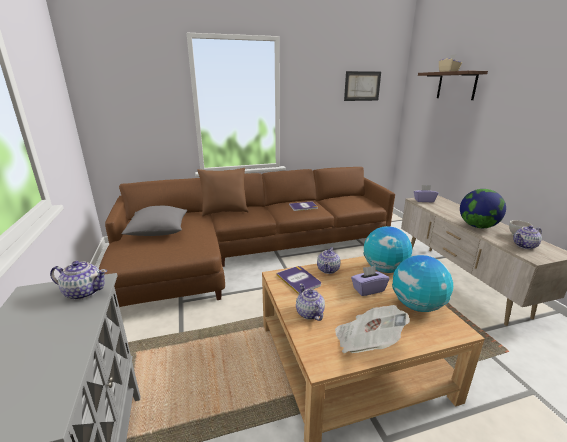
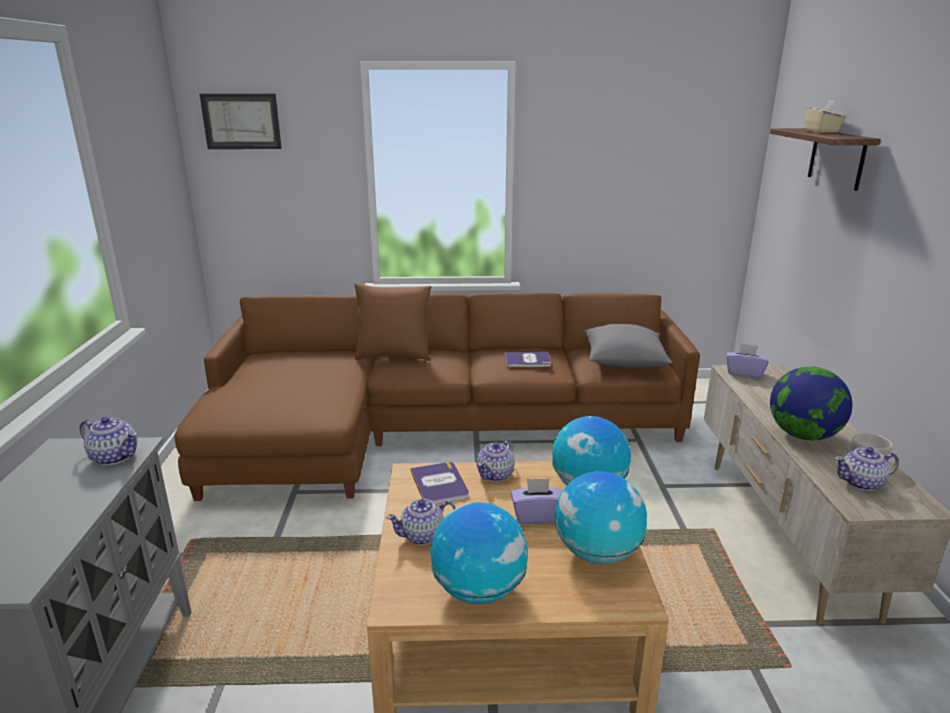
camera: 15 degrees right, 0 degrees up
(158, 231) = (278, 379): grey pillow -> grey pillow (623, 362)
(309, 313) = (423, 536): teapot -> teapot turned 105 degrees counterclockwise
(362, 86) = (675, 145): picture -> picture (241, 121)
(366, 342) = (478, 590): newspaper -> globe

